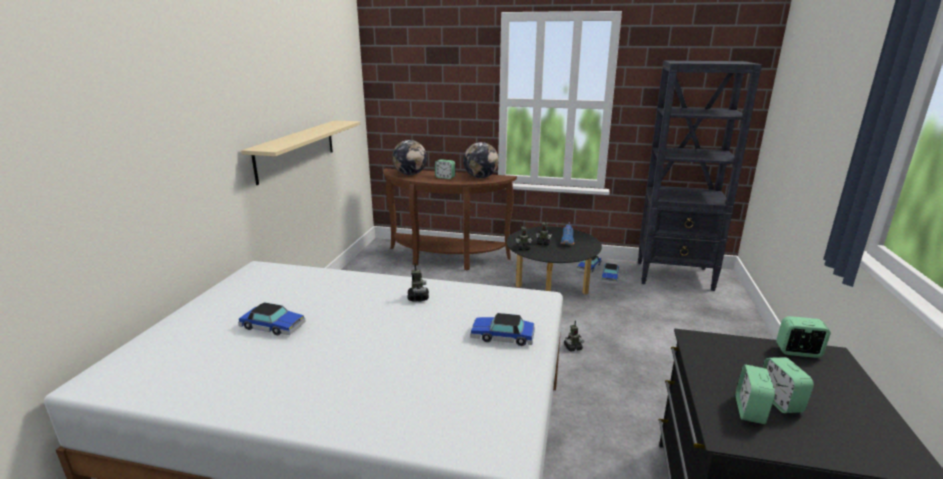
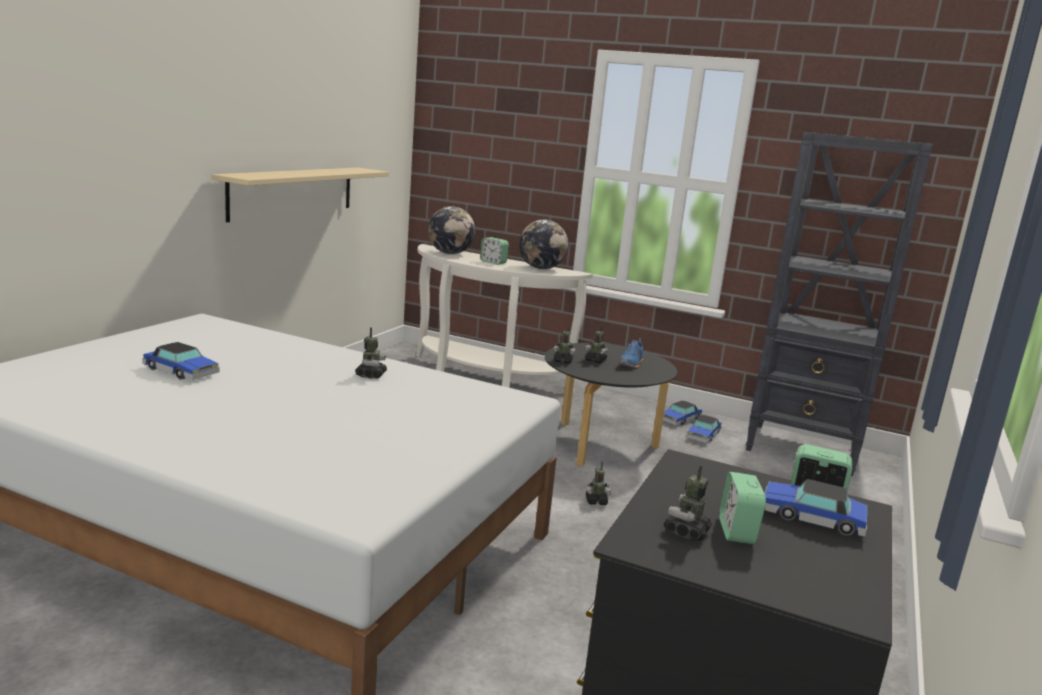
camera: 10 degrees right, 5 degrees down
(445, 259) = (482, 379): brown console table -> white console table
(502, 336) = (444, 424): toy car -> toy car (811, 518)
(750, 410) = (686, 531): alarm clock -> toy robot

